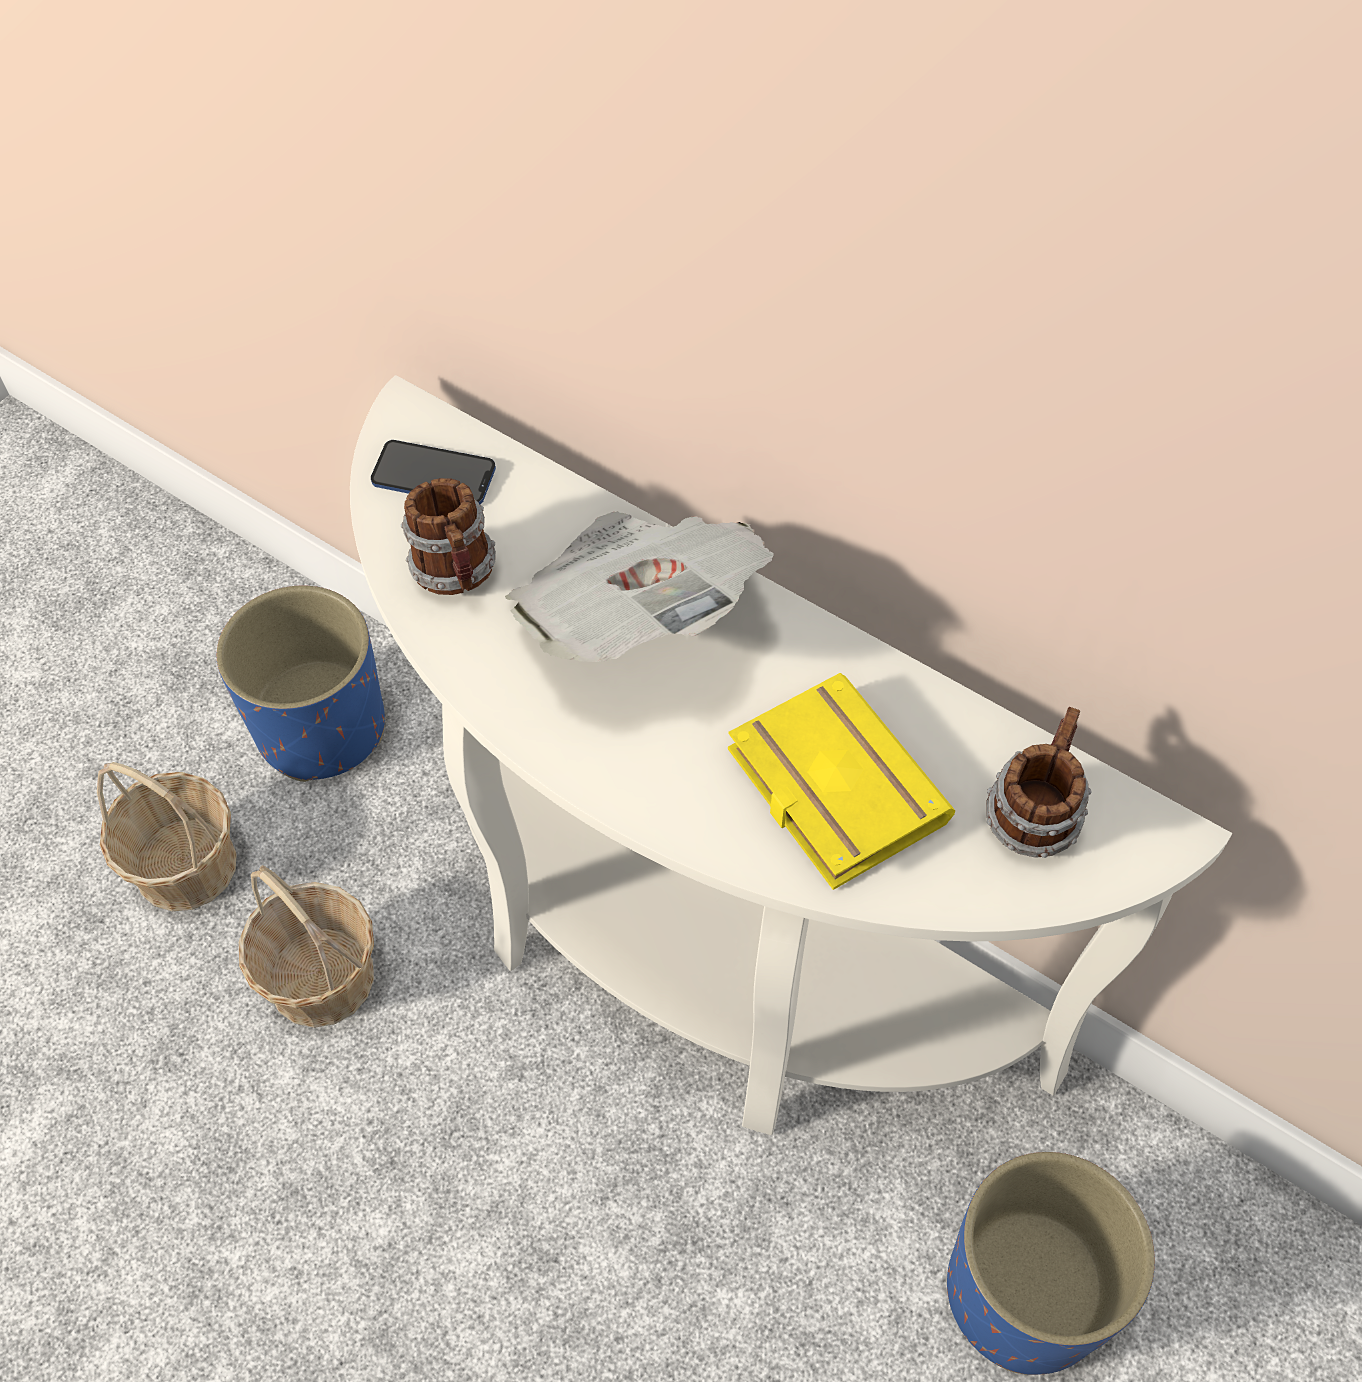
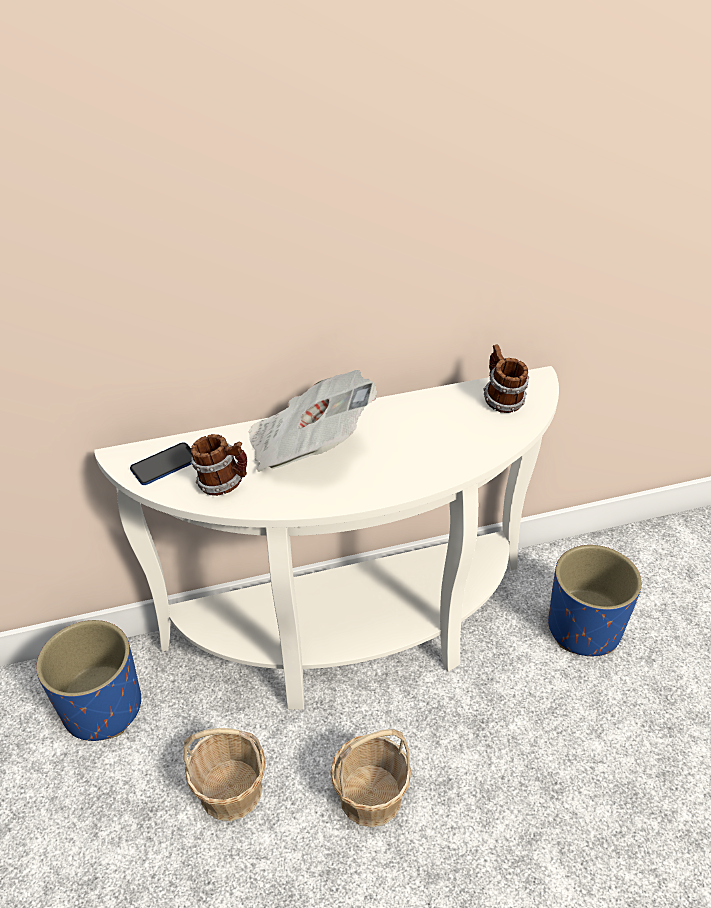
camera: 50 degrees left, 15 degrees down
(185, 865) = (108, 815): basket -> basket (370, 795)
(828, 787) = (440, 439): yellow book -> none

